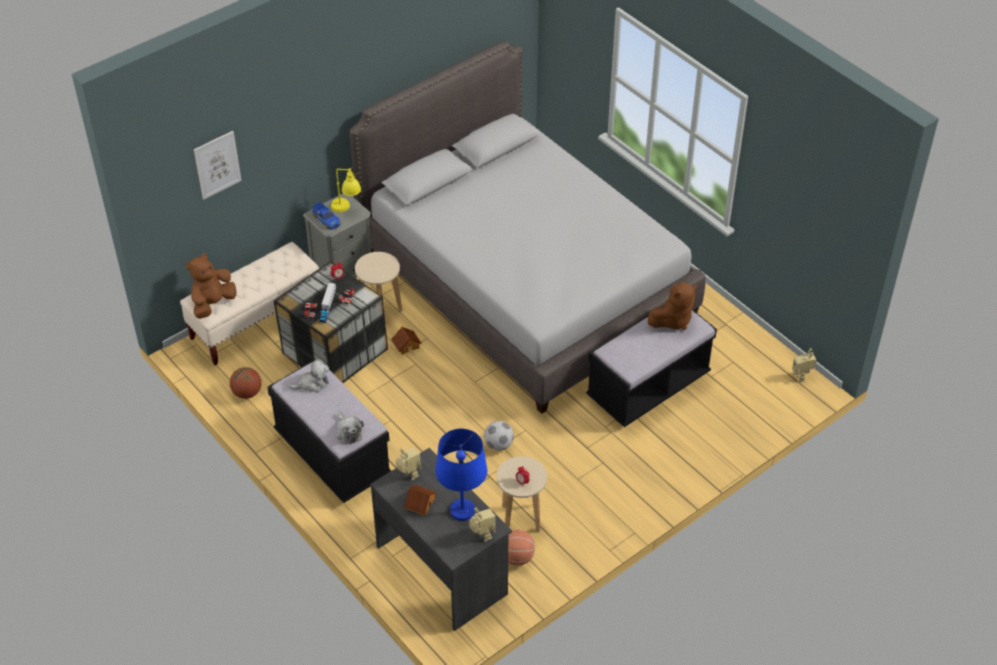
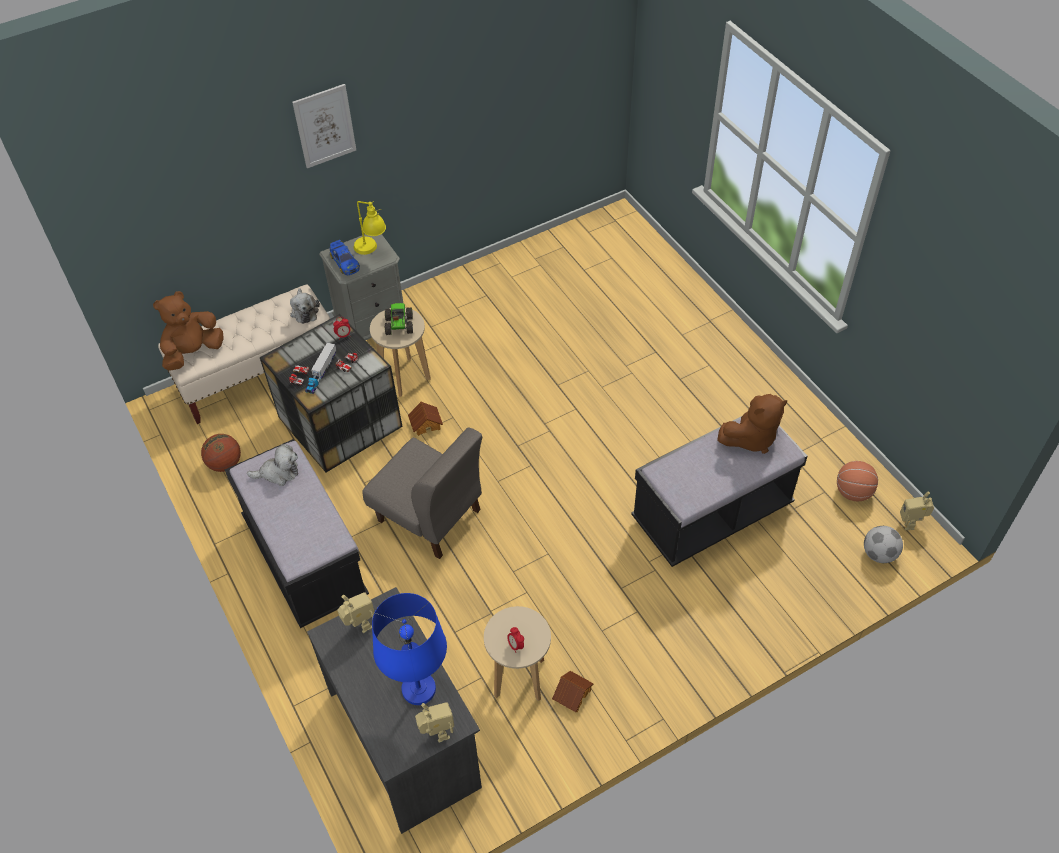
camera: 10 degrees right, 5 degrees up
(217, 164) = (192, 182): picture -> picture (324, 126)
(348, 432) = (306, 545): plush toy -> plush toy (304, 311)
(378, 266) = (399, 325): none -> toy truck
(420, 503) = (365, 670): toy house -> toy house (572, 694)
(425, 413) = (429, 516): none -> grey chair
(499, 445) = (511, 570): football -> football (879, 554)
(517, 557) = (504, 734): basketball -> basketball (853, 492)
(526, 282) = (584, 358): grey bed -> none

